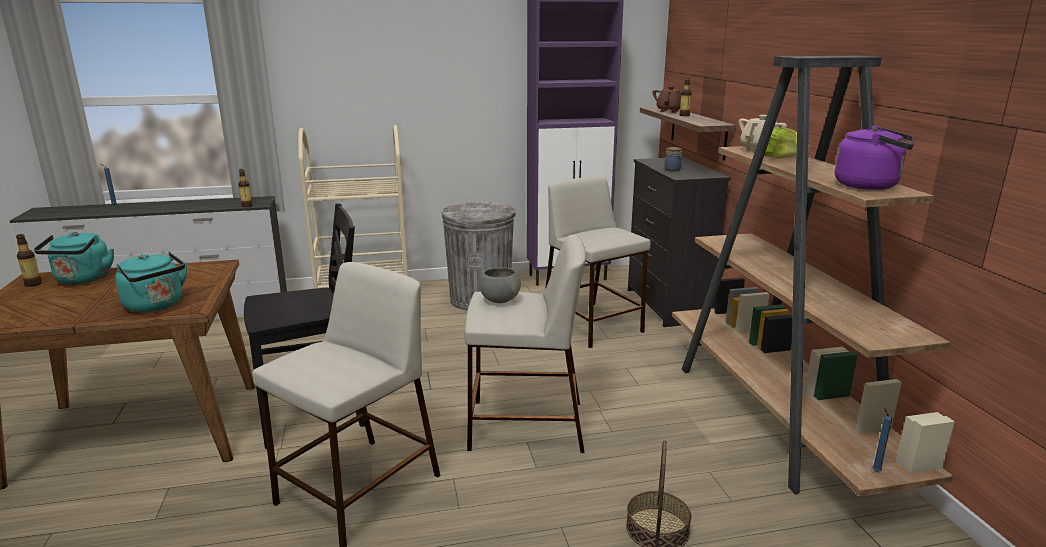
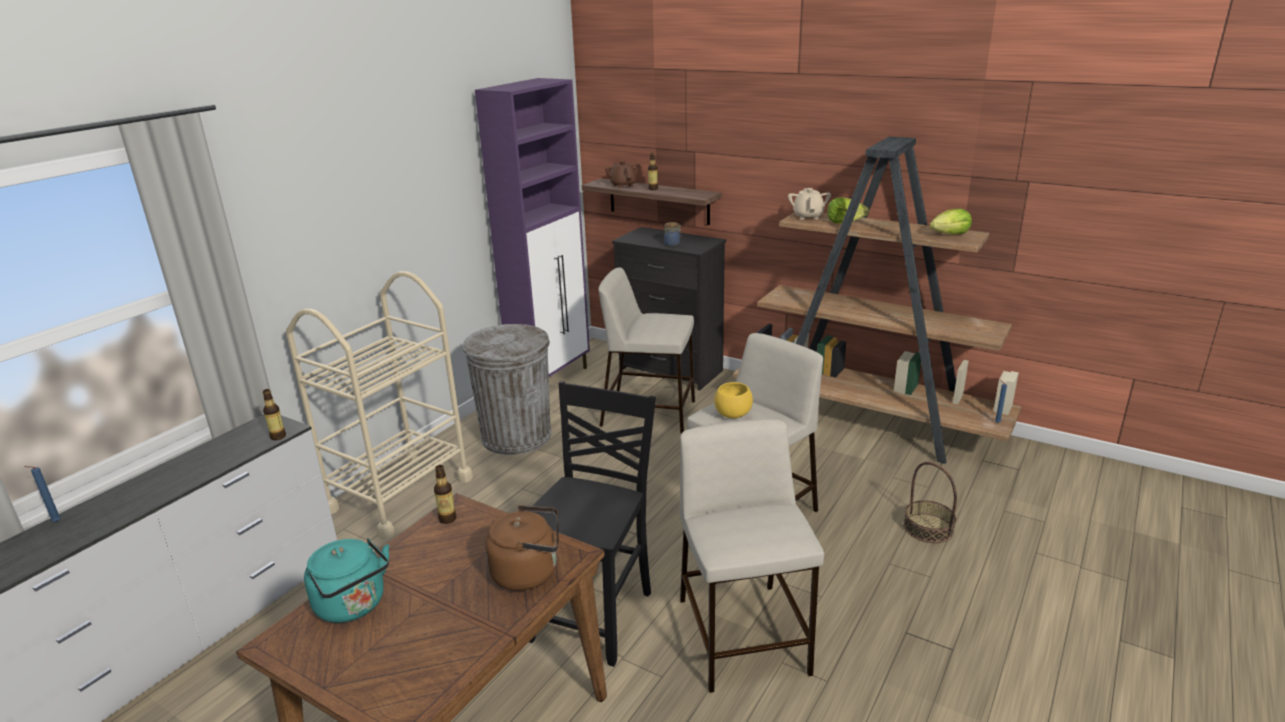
camera: 45 degrees left, 5 degrees up
(33, 284) = (305, 646): bottle -> bottle (447, 519)
(156, 305) = (529, 572): turquoise kettle -> brown kettle
(499, 300) = (732, 414): grey bowl -> yellow bowl
(870, 186) = (950, 234): purple kettle -> lettuce

